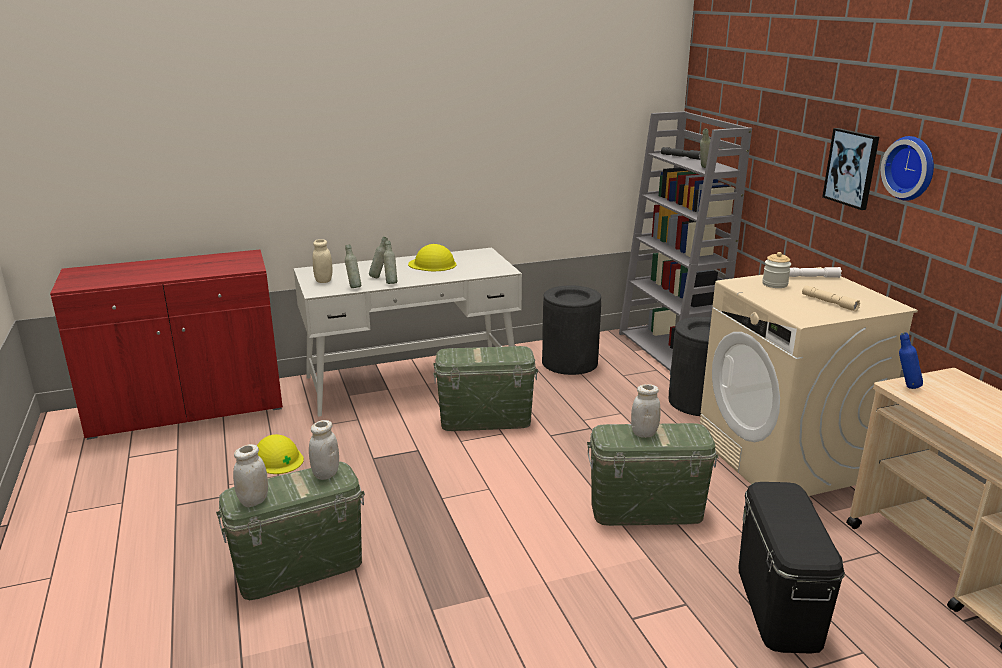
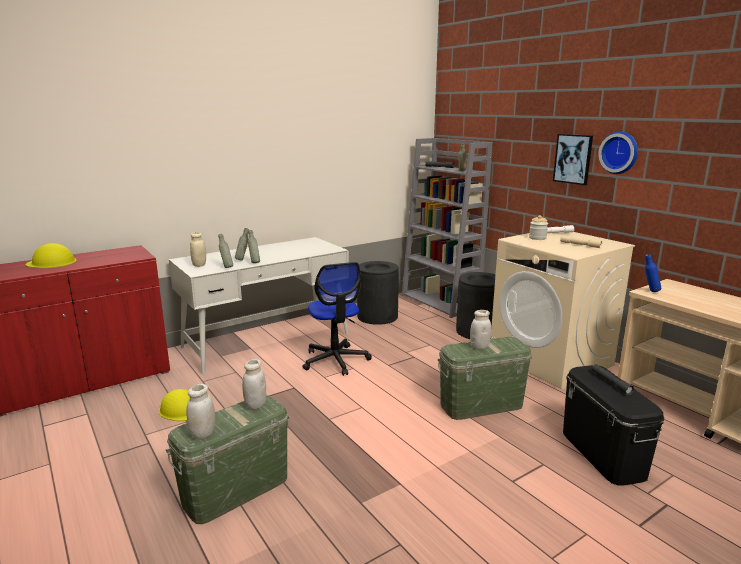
camera: 15 degrees left, 5 degrees down
(432, 264) = (278, 249): yellow hard hat -> yellow hard hat (51, 262)
(485, 420) = (335, 360): green storage box -> office chair
(794, 512) = (611, 383): none -> grey flashlight

